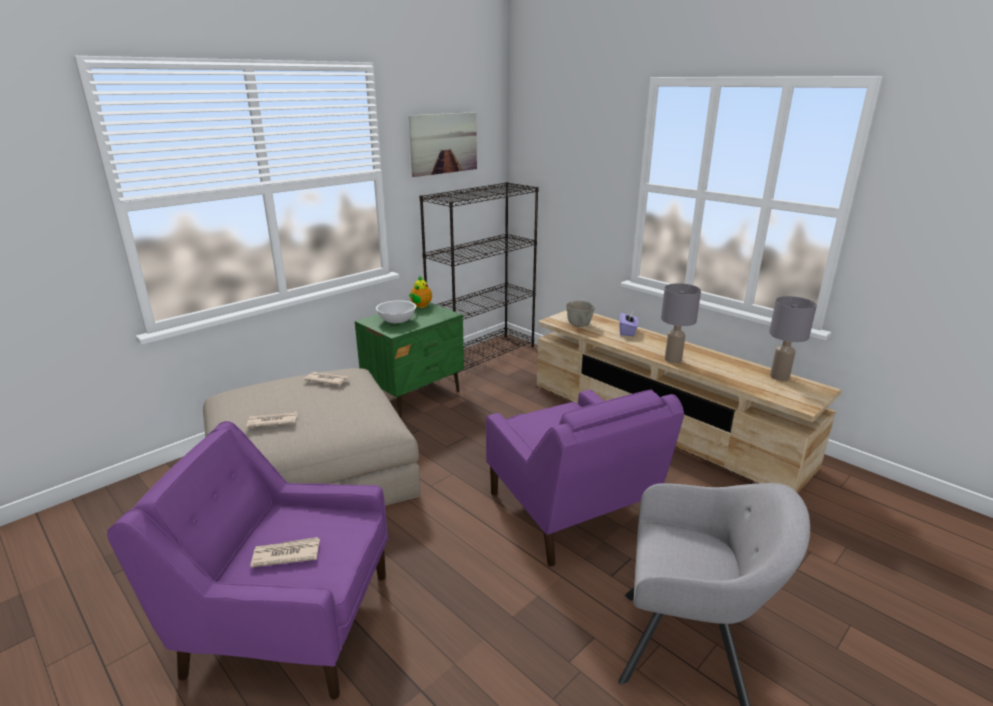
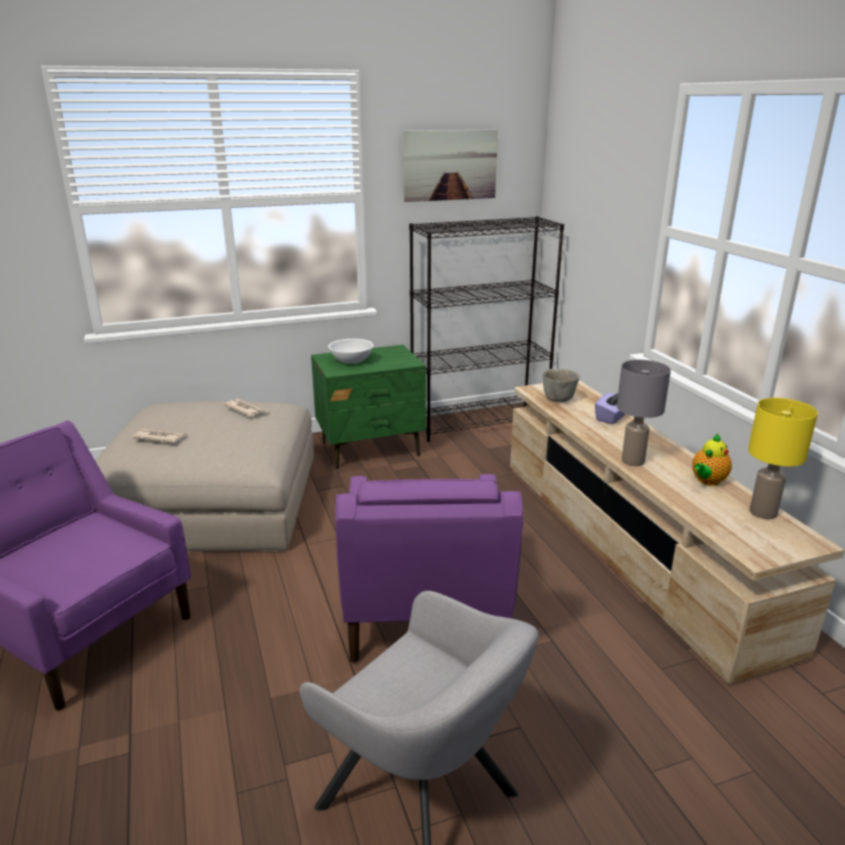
camera: 25 degrees right, 0 degrees up
(285, 554) = (58, 557): newspaper -> none
(420, 306) = (392, 349): teapot -> teapot (707, 481)
(779, 376) = (762, 512): grey table lamp -> yellow table lamp

